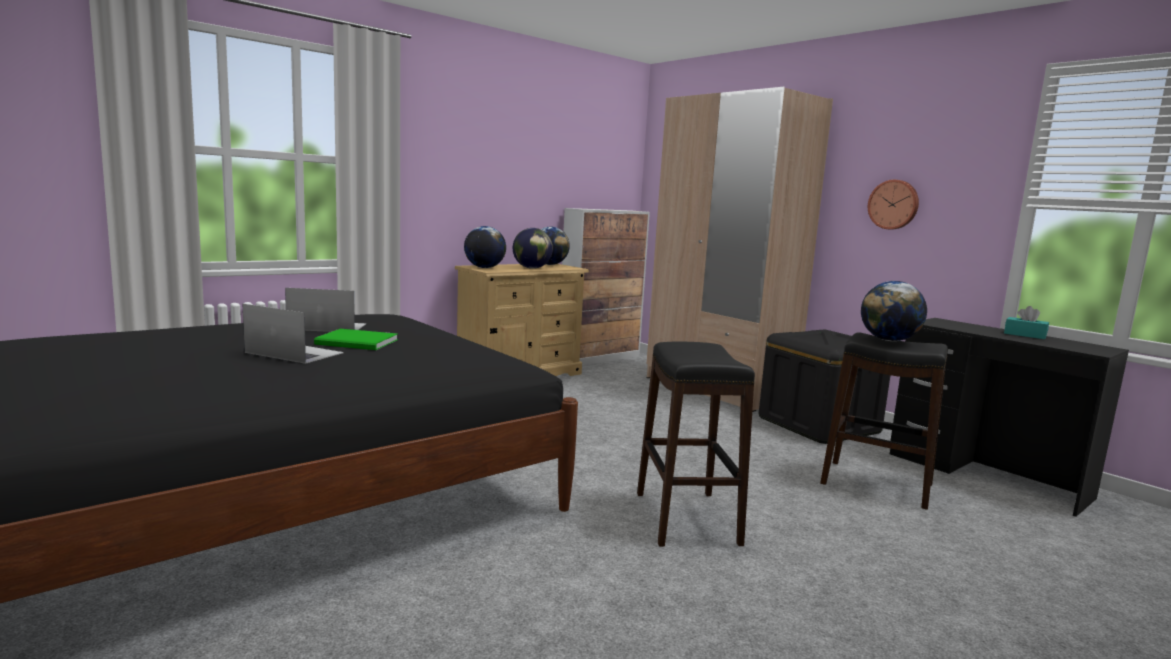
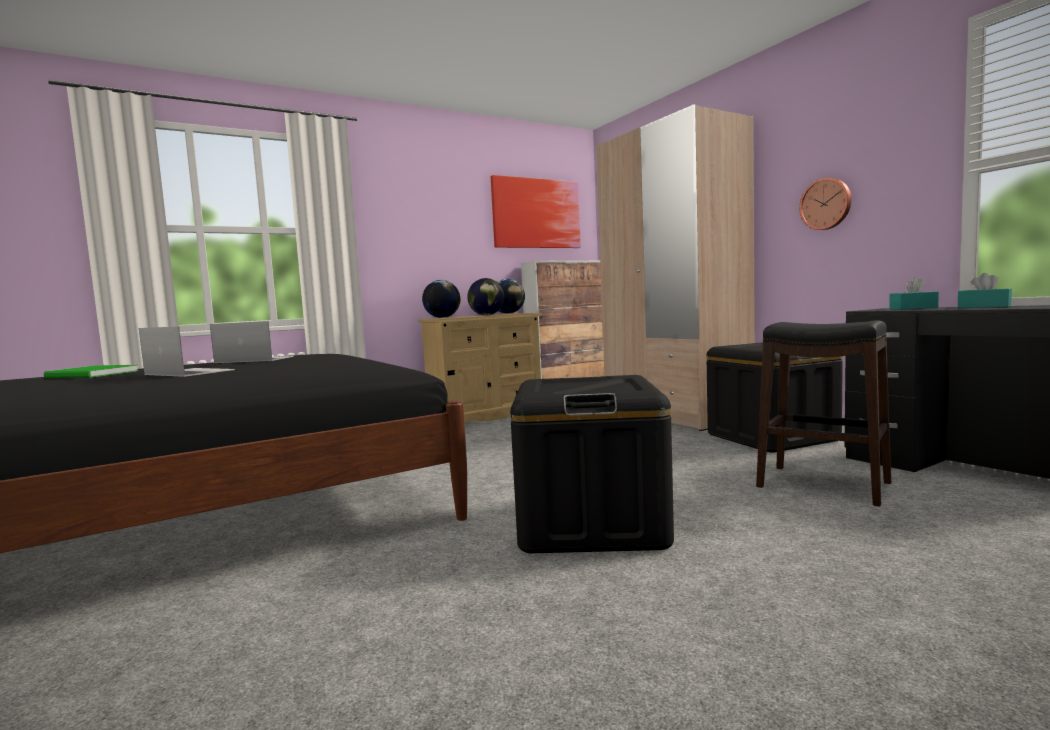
camera: 10 degrees right, 5 degrees down
(358, 342) = (262, 364): green book -> green book (92, 374)
(585, 154) = (536, 213): none -> picture
(687, 518) = (591, 523): black stool -> black storage box
(889, 340) = (814, 322): globe -> none
(965, 326) = (913, 308): none -> turquoise tissue box

